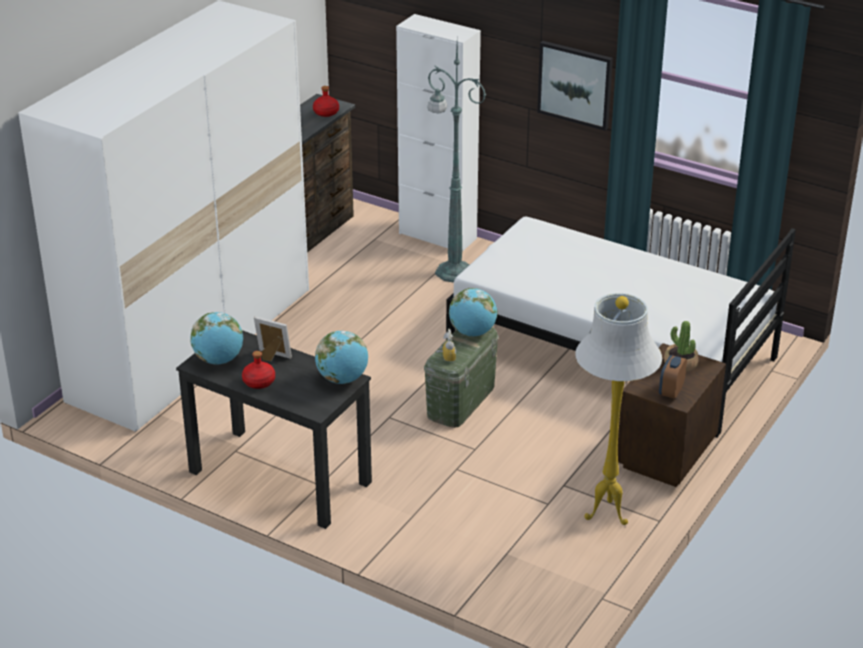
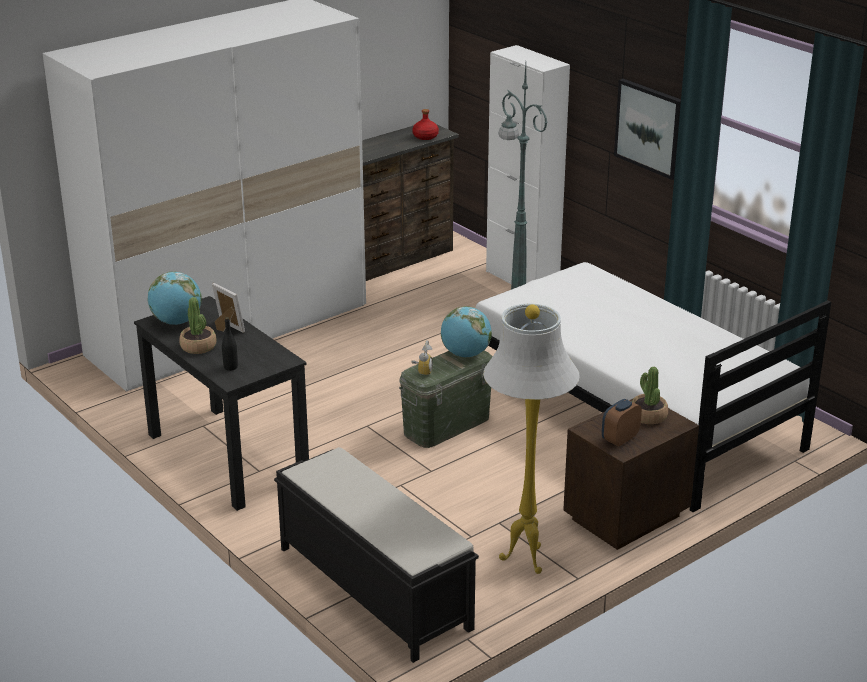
camera: 20 degrees right, 5 degrees down
(259, 382) = (198, 346): red bottle -> potted plant
(305, 397) = (230, 367): none -> black bottle
(342, 379) = (277, 359): globe -> none
(493, 572) = (372, 587): none -> black bench

